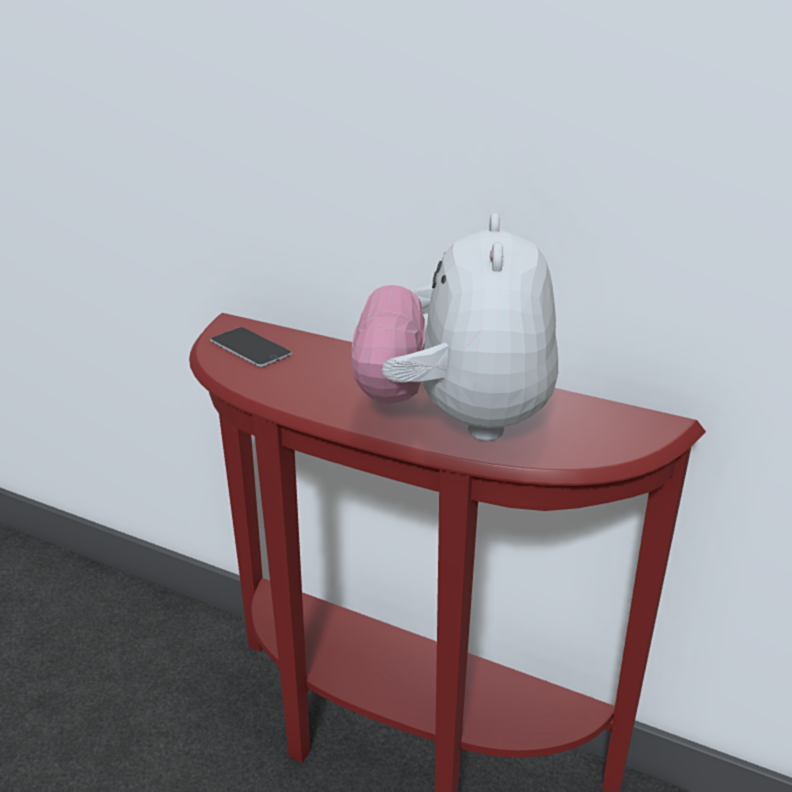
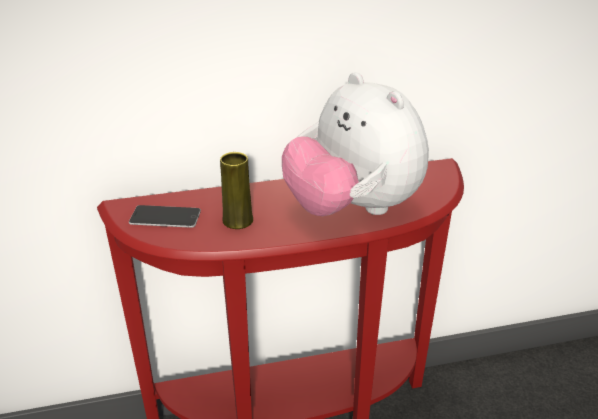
camera: 40 degrees left, 5 degrees up
(311, 379) = (237, 220): none -> yellow vase

